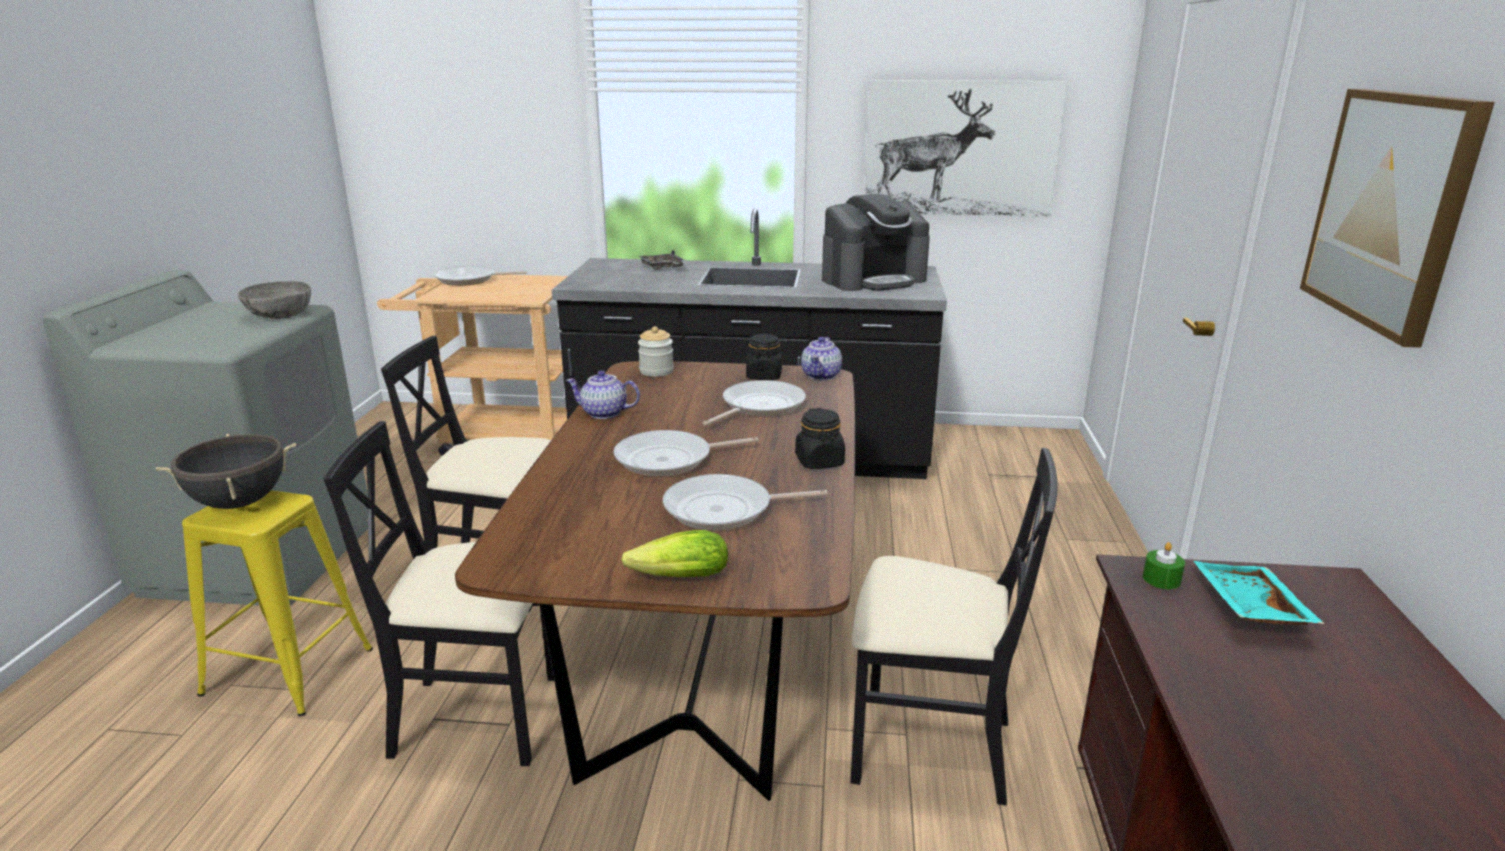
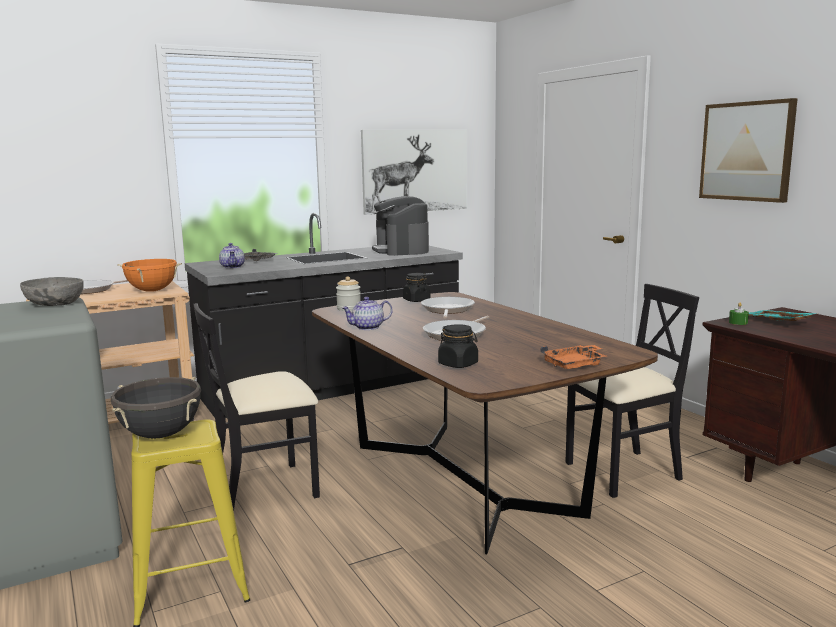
camera: 35 degrees left, 10 degrees down
(479, 717) = (377, 551): black chair -> none
(515, 293) = (152, 291): none -> orange cooking pot
(675, 578) = (575, 365): lettuce -> orange tray
(724, 510) = (533, 342): frying pan -> none
(819, 462) = (530, 320): black jar -> black jar (458, 364)
(821, 375) = (446, 295): teapot -> teapot (233, 267)
(873, 279) = (401, 250): coffee machine -> coffee machine turned 135 degrees clockwise

